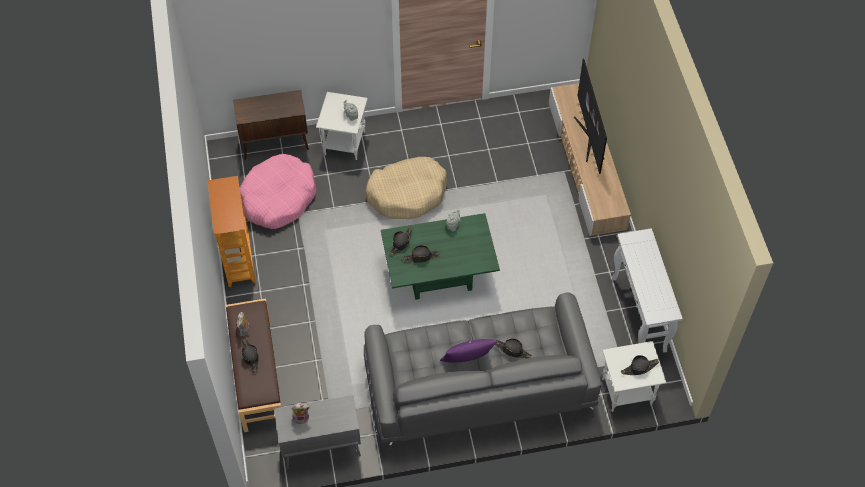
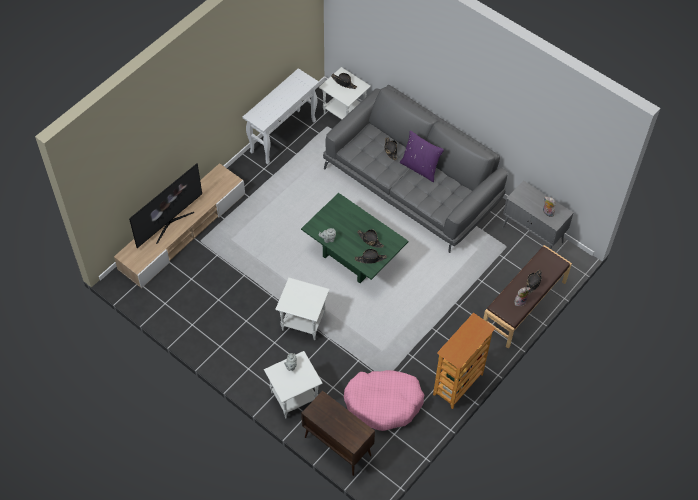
camera: 130 degrees left, 0 degrees up
(407, 193) = (304, 322): beige dog bed -> white side table

